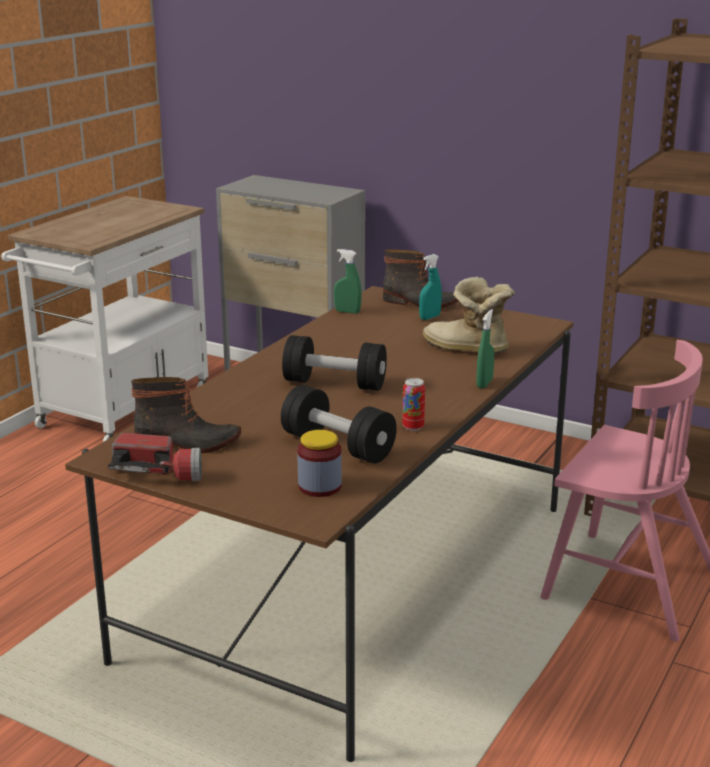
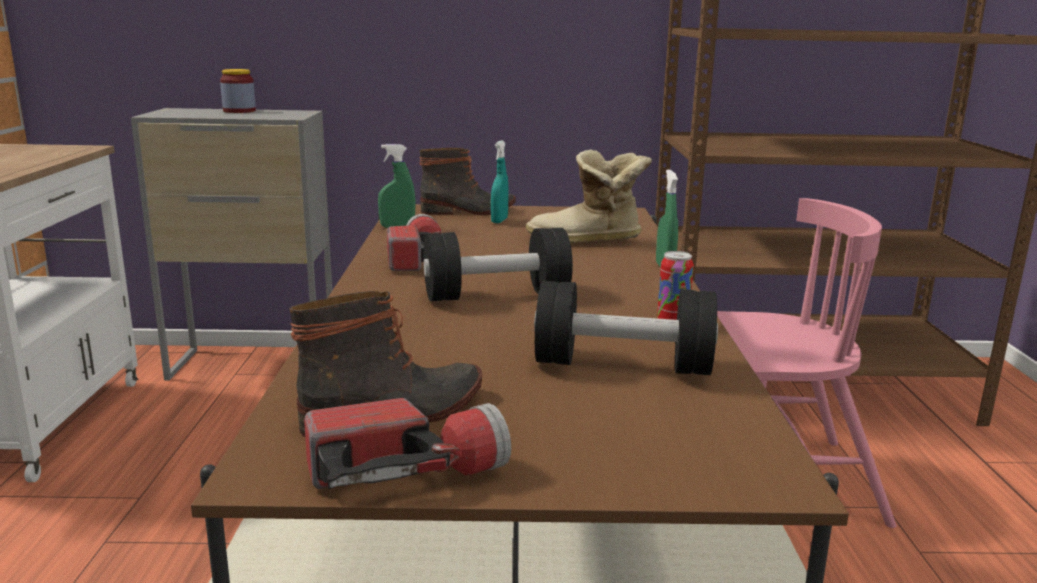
camera: 30 degrees left, 5 degrees down
(319, 486) = (691, 426): jar -> jar (239, 111)
(324, 344) = (416, 258): none -> flashlight

